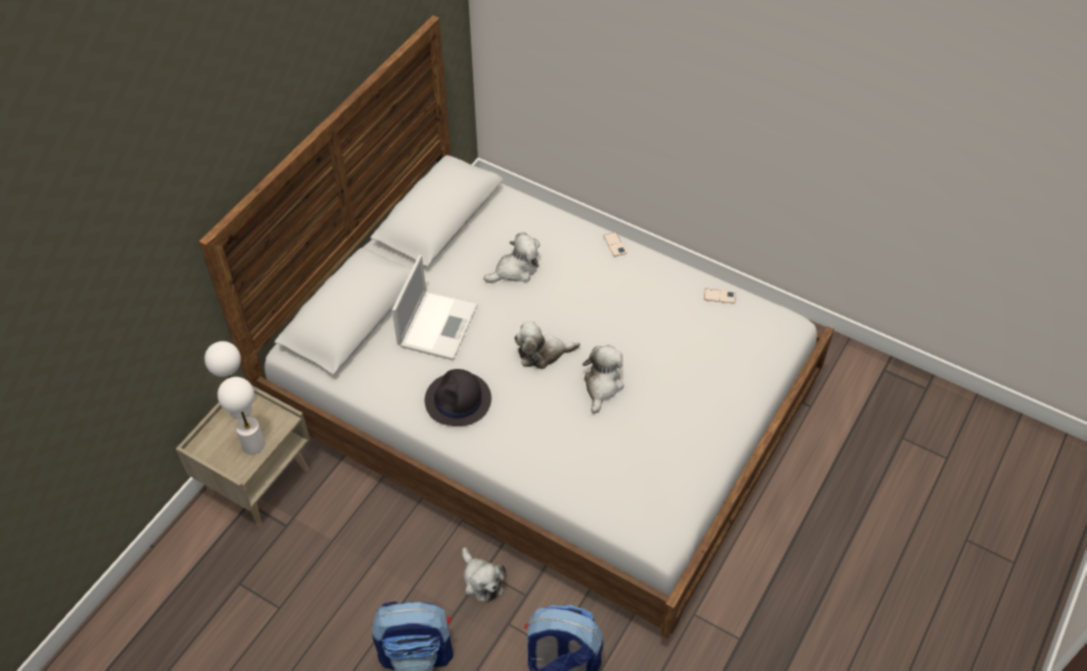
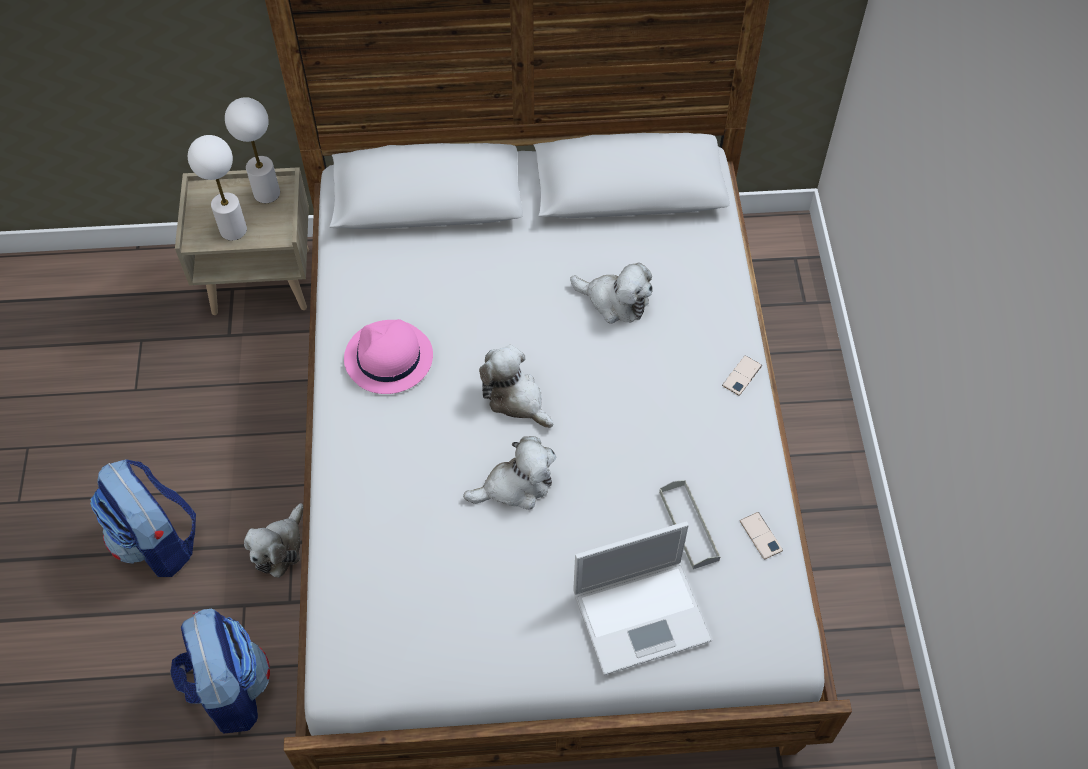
camera: 55 degrees right, 5 degrees up
(438, 324) = (477, 277): laptop -> laptop (644, 615)
(458, 400) = (388, 358): black hat -> pink hat
(689, 323) = (688, 526): none -> grey tray

